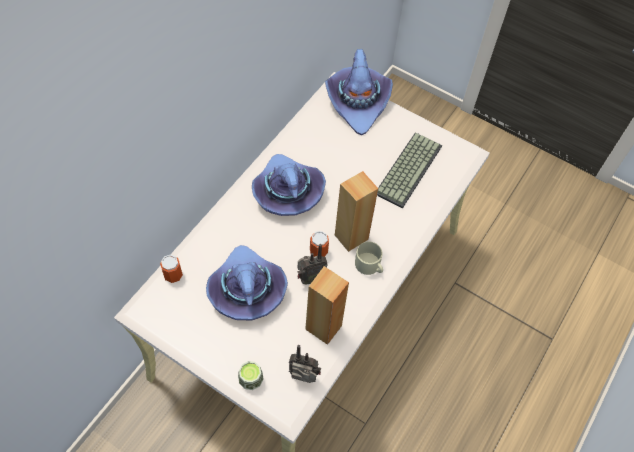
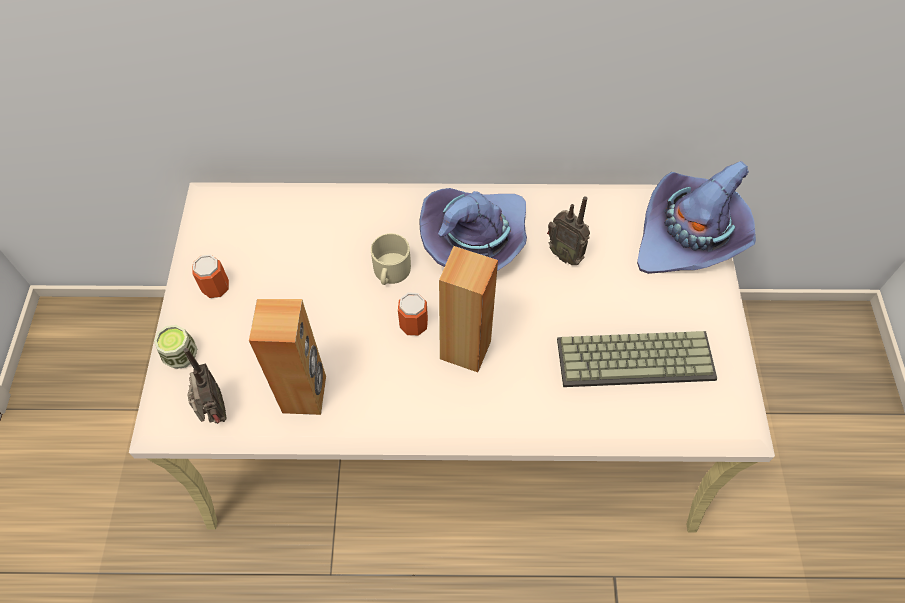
camera: 60 degrees right, 0 degrees up
(173, 275) = (273, 199): can -> can (216, 288)
(246, 289) = (303, 279): purple hat -> none
(310, 278) = (366, 338): radio -> radio (565, 254)
(369, 266) = (436, 397): beige mug -> beige mug (390, 272)

